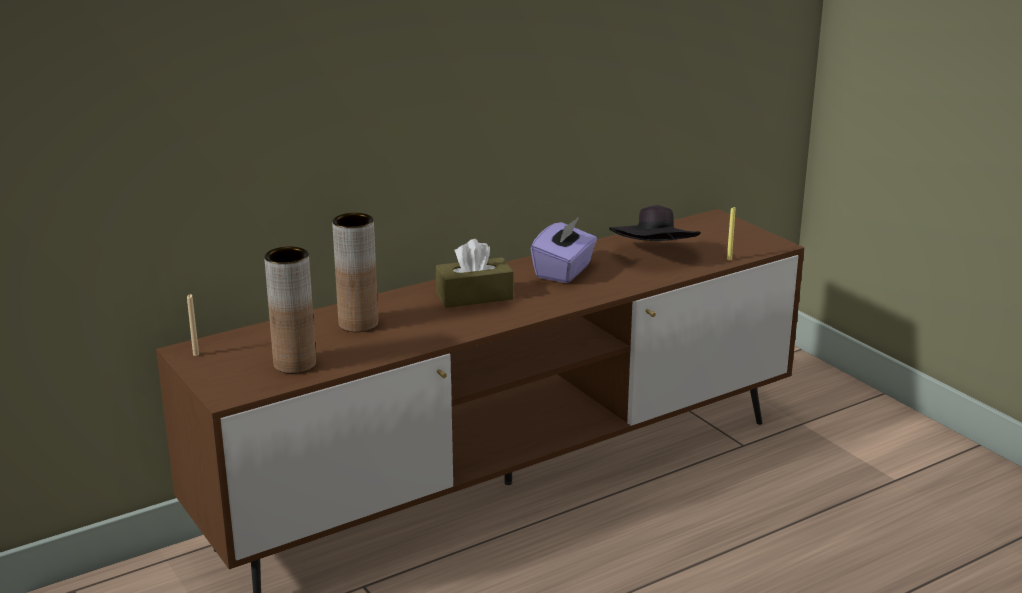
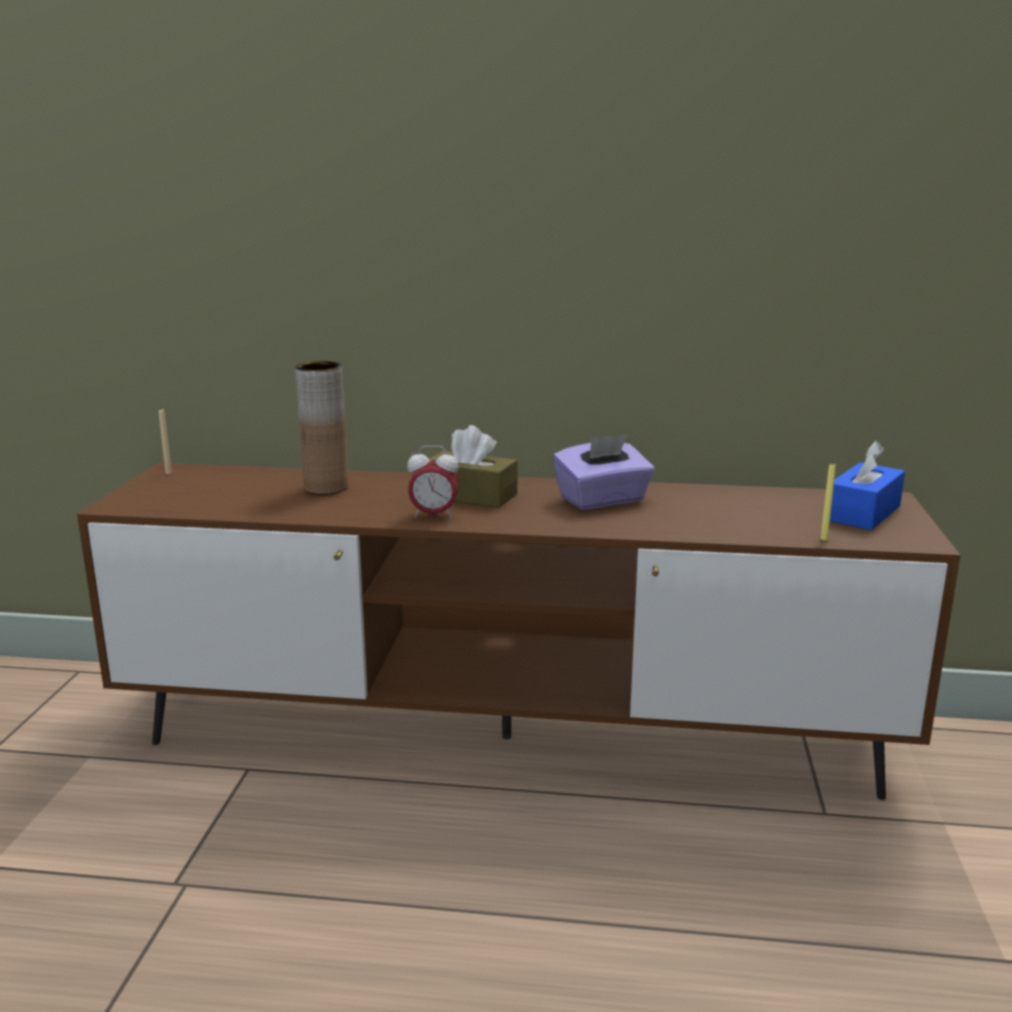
camera: 40 degrees right, 5 degrees down
(295, 364) = (210, 500): brown vase -> none
(484, 320) = (434, 515): none -> alarm clock
(654, 255) = (735, 512): black hat -> none
(719, 233) = (862, 513): none -> blue tissue box

